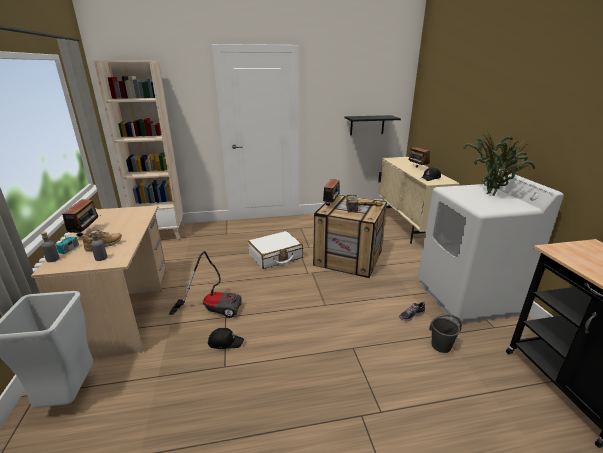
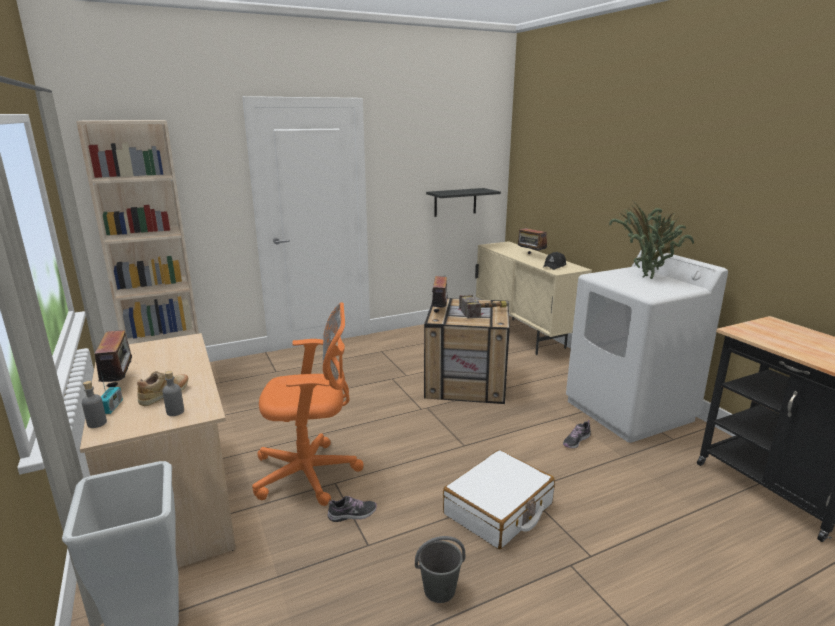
camera: 15 degrees left, 5 degrees down
(213, 308) = (311, 473): vacuum cleaner -> orange office chair
(225, 342) = (352, 514): black cap -> shoe
(275, 256) = (365, 393): white suitcase -> white suitcase (498, 510)
(440, 346) = (624, 470): grey bucket -> grey bucket (439, 590)

